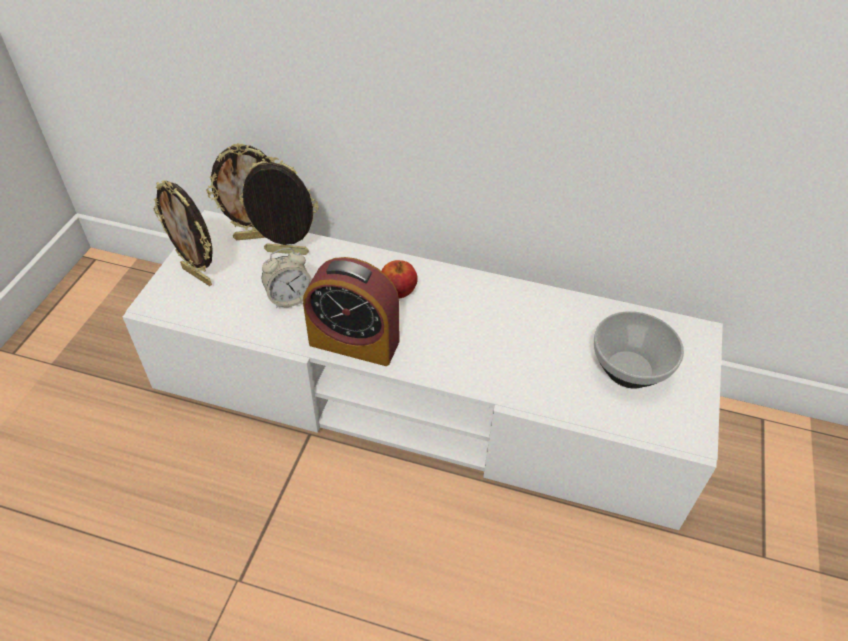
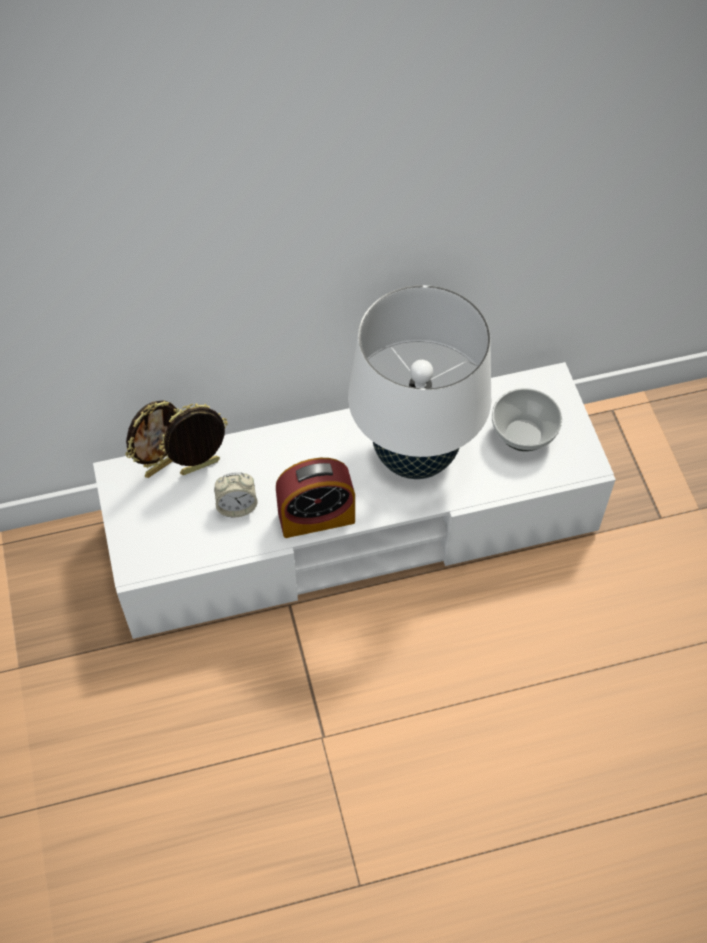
camera: 30 degrees left, 10 degrees up
(198, 275) = (146, 526): picture frame -> none
(289, 298) = (237, 507): alarm clock -> alarm clock turned 45 degrees clockwise
(398, 291) = (316, 457): apple -> none
(497, 334) = (415, 455): none -> white table lamp

